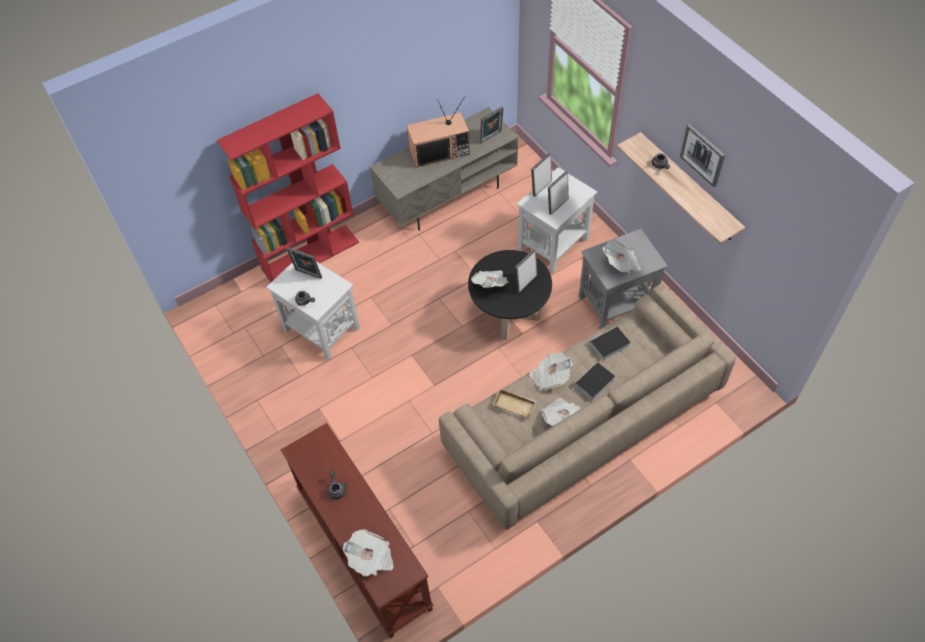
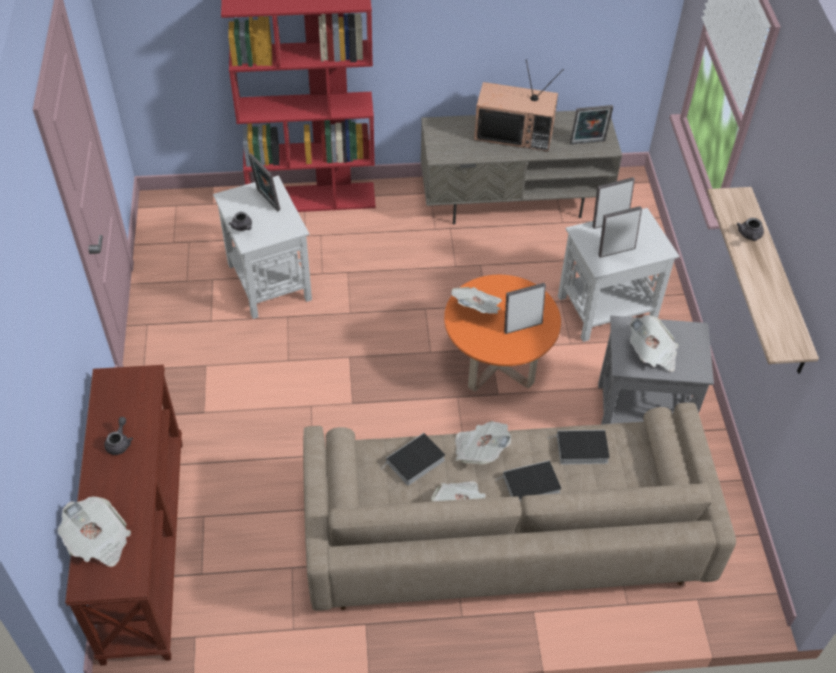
camera: 25 degrees right, 5 degrees down
(509, 314) = (497, 364): black coffee table -> orange coffee table
(515, 404) = (414, 462): beige tray -> book
(703, 155) = (802, 234): picture -> none

